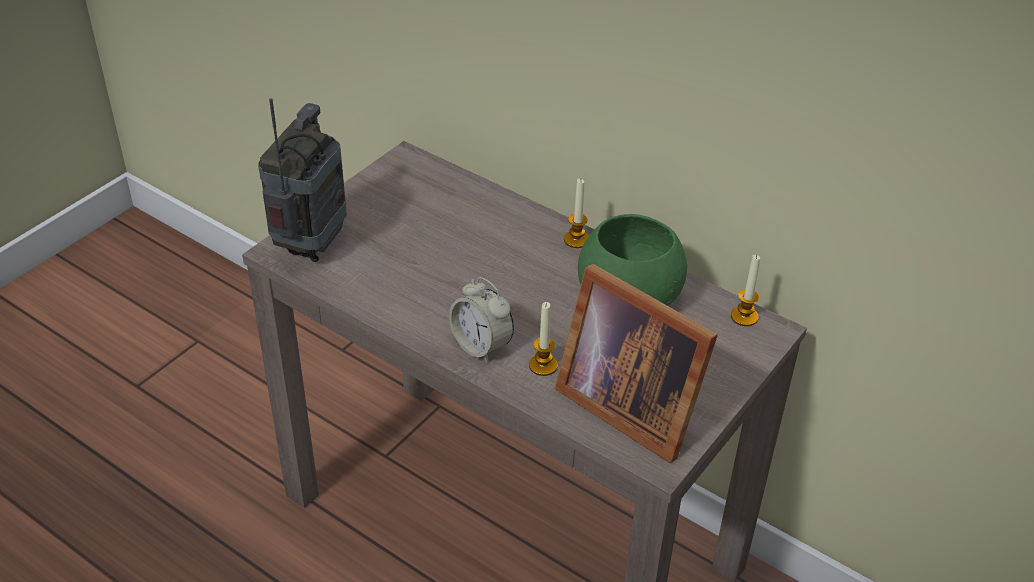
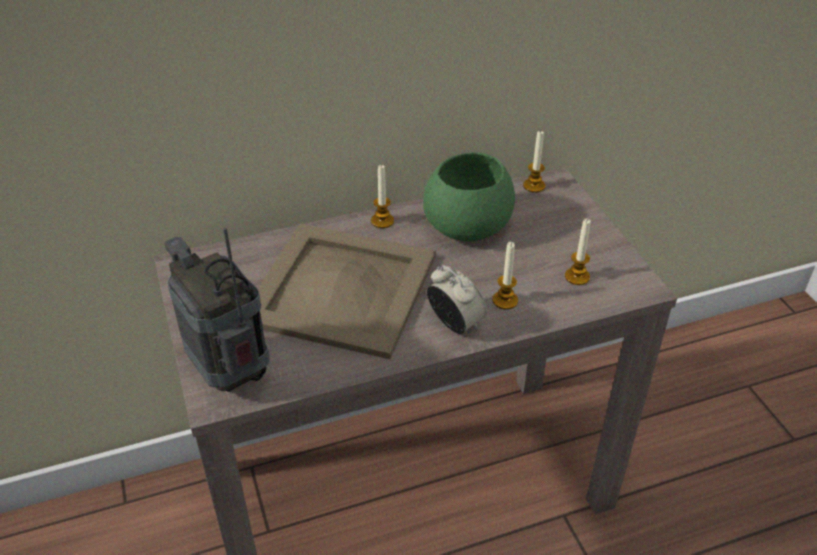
camera: 55 degrees left, 0 degrees up
(460, 258) = (342, 290): none -> beige tray
(481, 345) = (455, 323): alarm clock -> alarm clock turned 120 degrees counterclockwise
(628, 403) = (577, 277): picture frame -> candle

